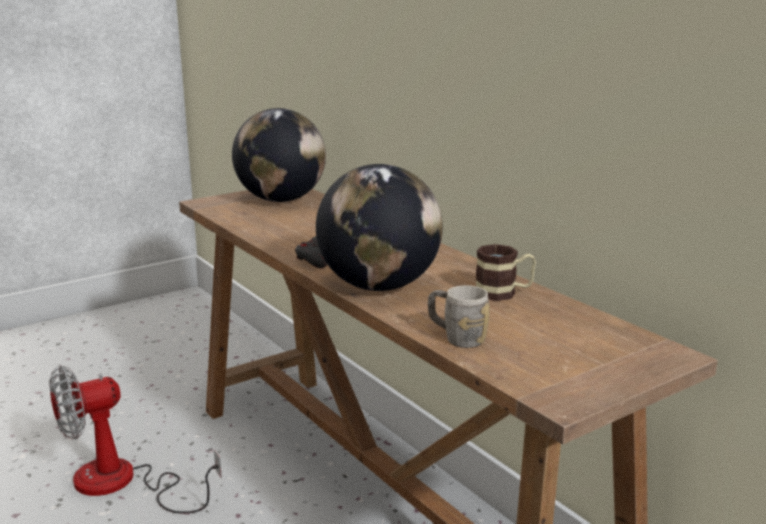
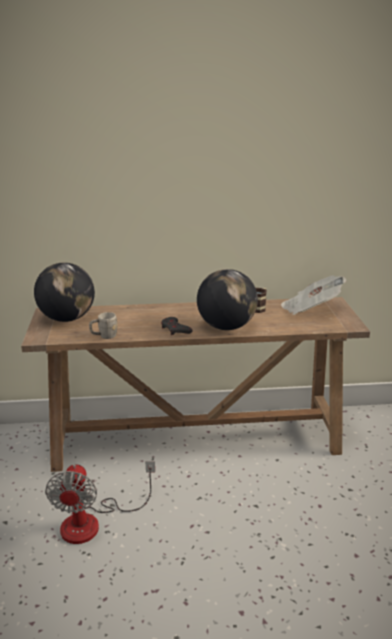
camera: 60 degrees left, 5 degrees up
(457, 338) = (293, 327): grey mug -> grey mug (104, 336)
(577, 338) = (310, 309): none -> newspaper

